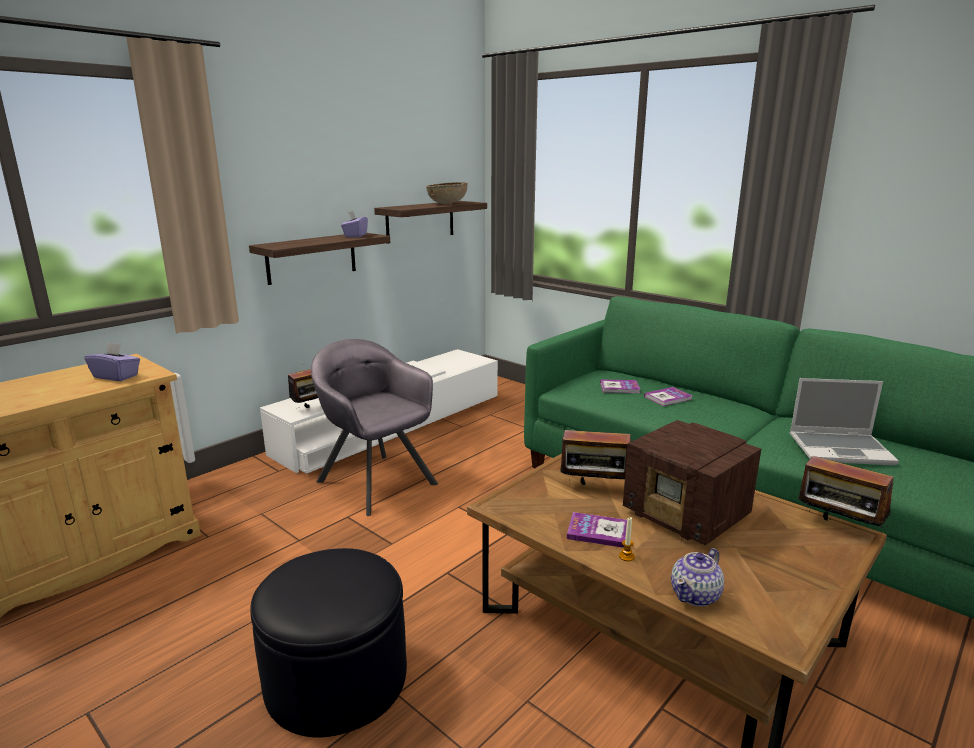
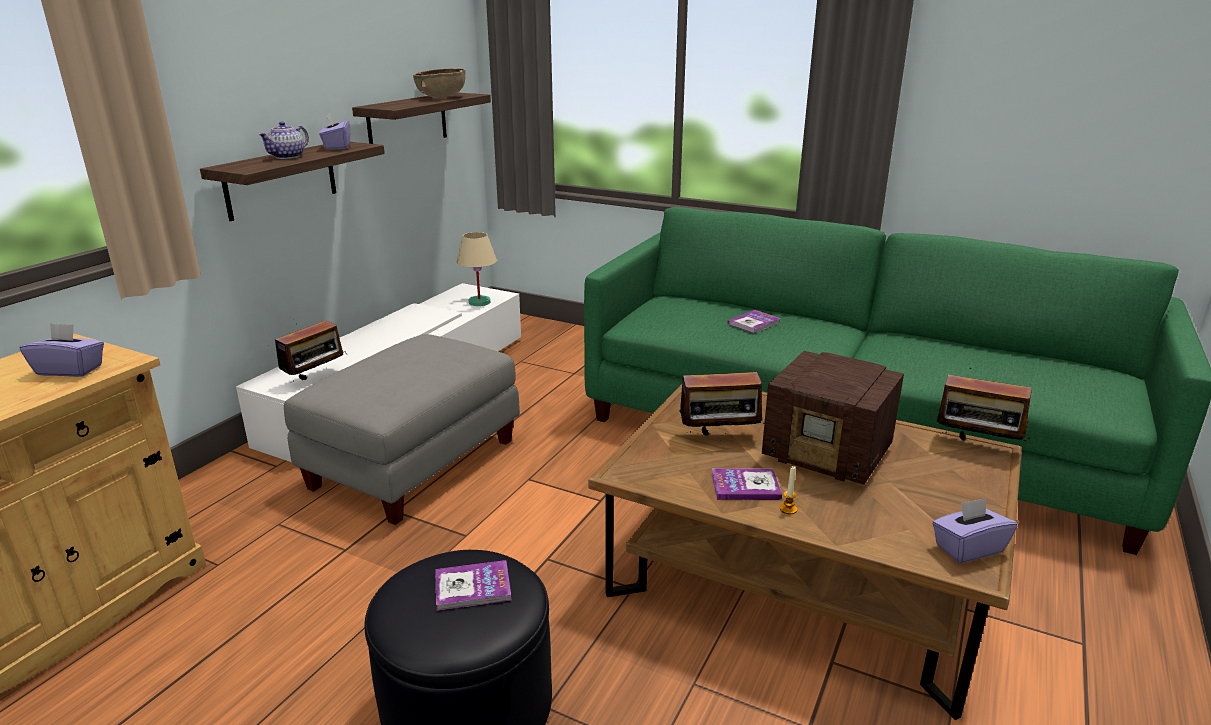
camera: 15 degrees left, 5 degrees up
(376, 482) = (414, 462): grey armchair -> grey ottoman
(464, 364) = (480, 302): none -> beige table lamp
(619, 387) = (695, 316): book -> book (473, 587)
(696, 595) = (875, 539): teapot -> teapot (288, 156)
(785, 619) = (968, 548): none -> purple tissue box
(841, 449) = (950, 362): laptop -> none

